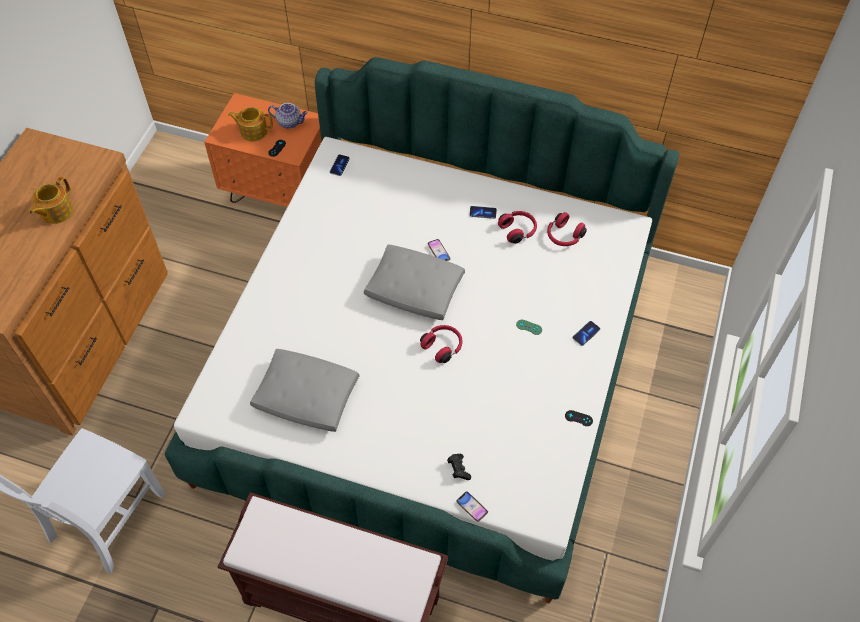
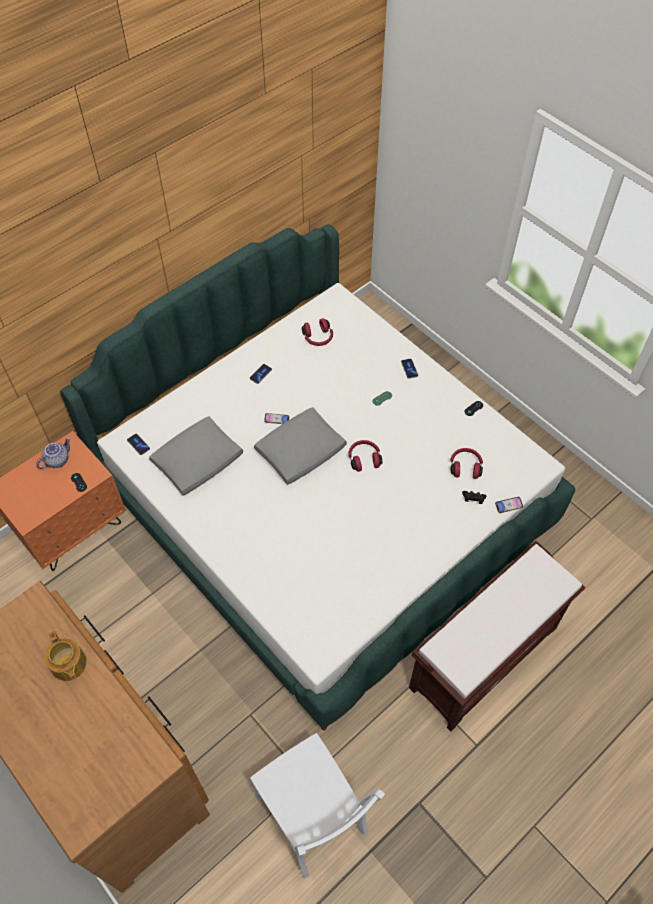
camera: 60 degrees left, 0 degrees up
(253, 131) = (43, 492): teapot -> none
(307, 397) = (352, 570): grey pillow -> grey pillow (198, 461)
(518, 230) = (293, 361): red headphones -> red headphones (465, 466)

